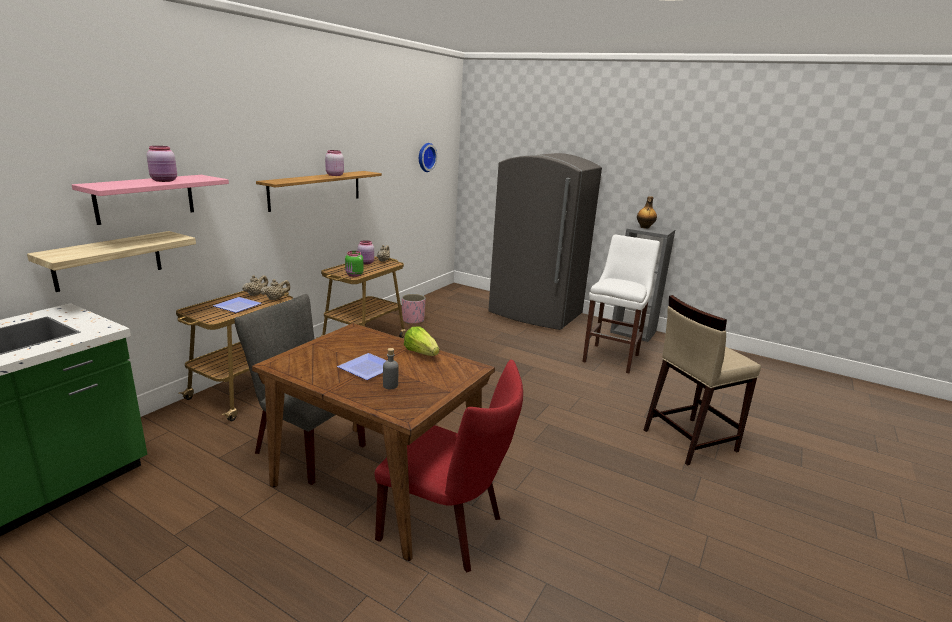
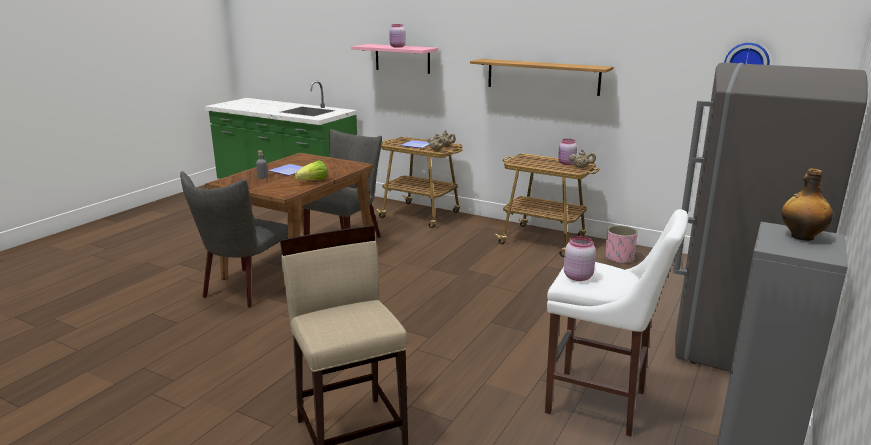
camera: 90 degrees right, 0 degrees up
(108, 260) = (379, 92): shelf -> none
(334, 175) = (552, 64): pink jar -> pink jar (577, 276)
(354, 275) = (520, 163): green jar -> none
(448, 529) = (244, 289): red chair -> grey chair

